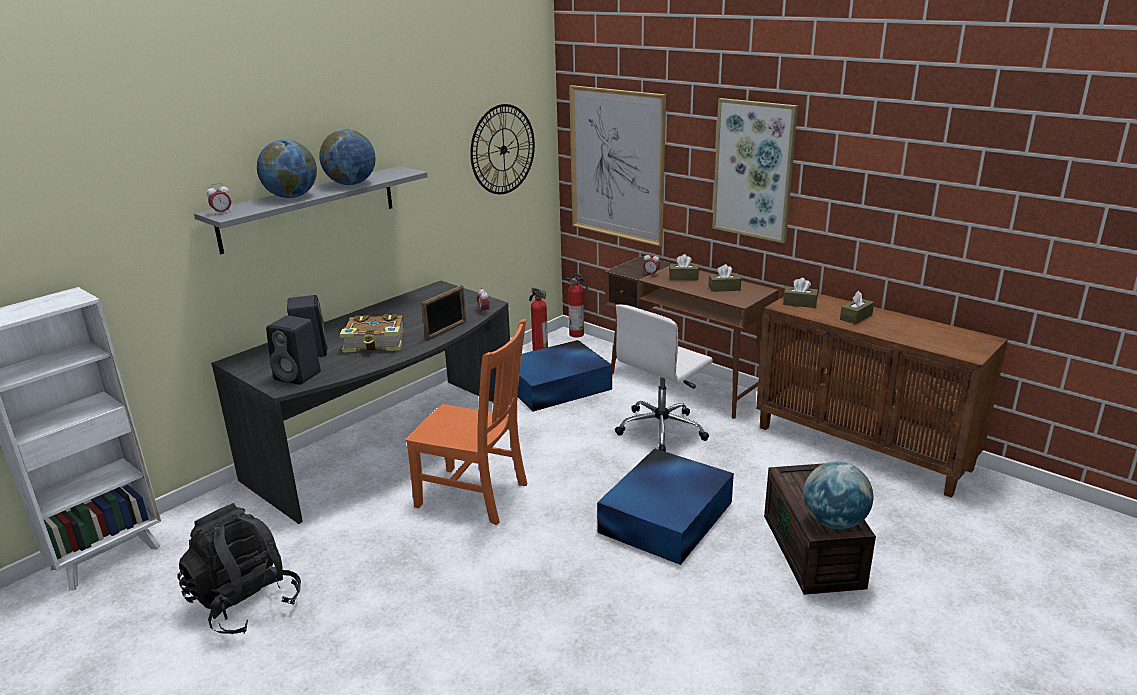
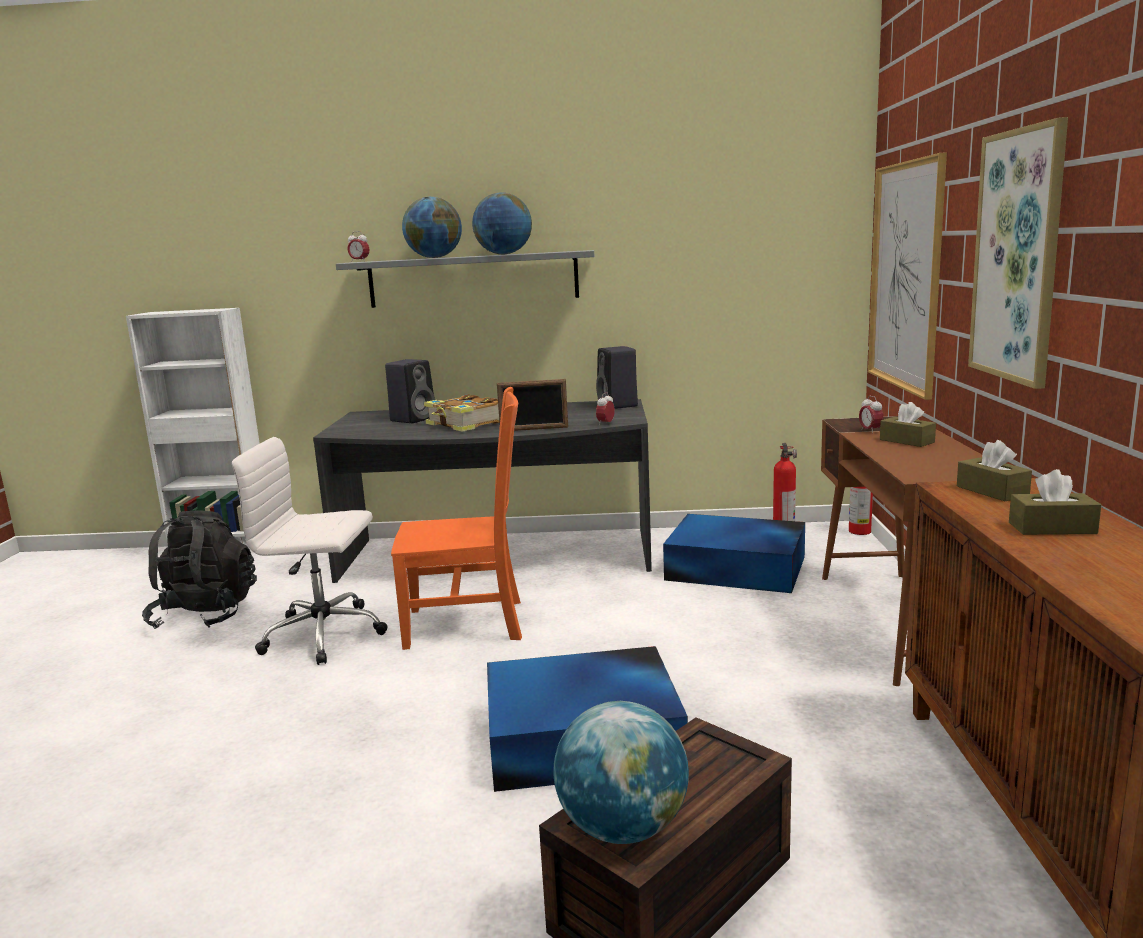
camera: 50 degrees right, 10 degrees down
(299, 376) = (362, 430): black speaker -> black speaker (618, 405)
(475, 496) = (469, 623): orange chair -> orange chair turned 75 degrees counterclockwise
(503, 149) = (762, 251): wall clock -> none
(662, 429) = (768, 654): white office chair -> white office chair (326, 634)
(724, 288) = (935, 460): brown tissue box -> none

